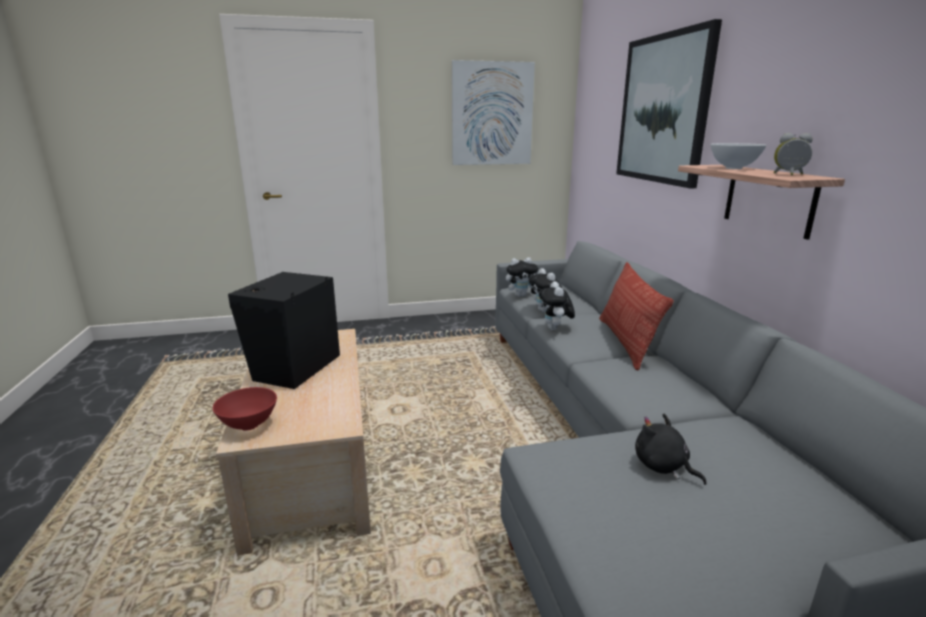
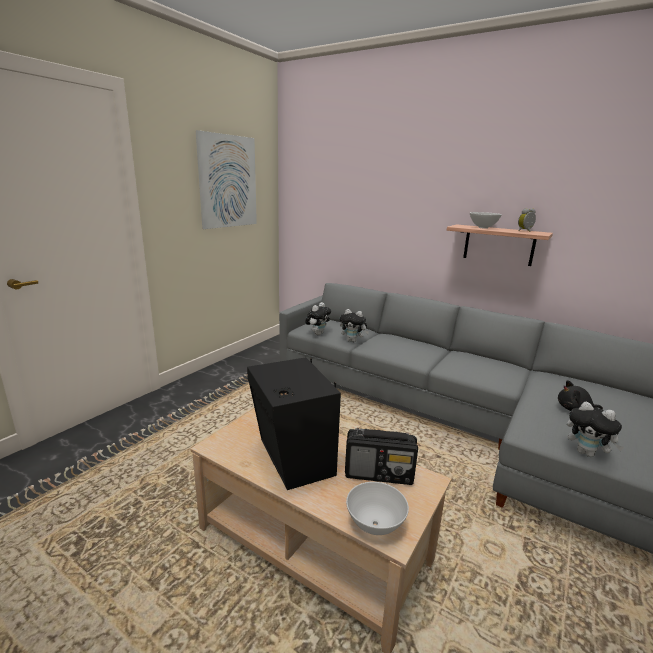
camera: 45 degrees left, 0 degrees up
(248, 426) = (375, 526): red bowl -> white bowl
(321, 403) = (379, 474): none -> radio
(555, 329) = (384, 352): plush toy -> plush toy (587, 453)
(626, 342) = (432, 347): pillow -> none
(663, 109) = (393, 186): picture -> none

